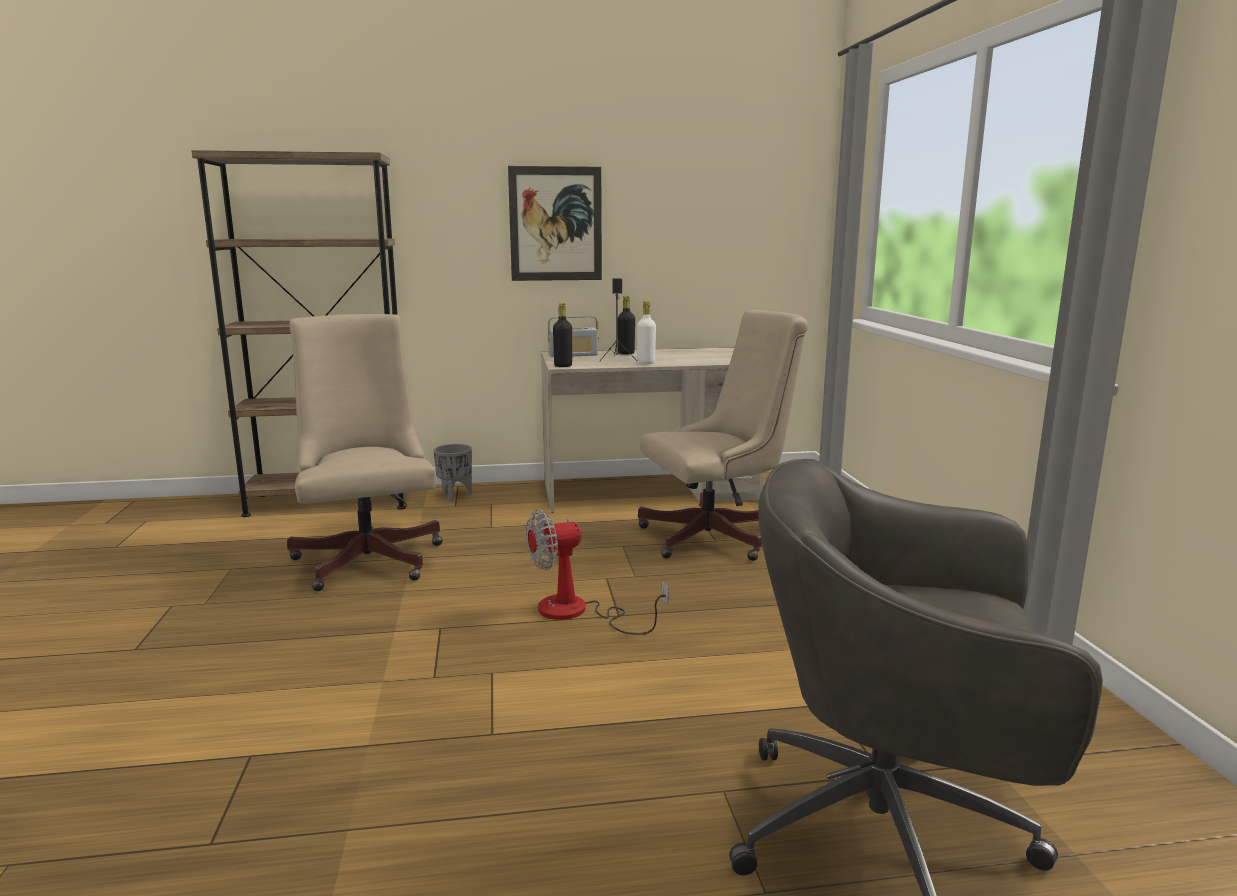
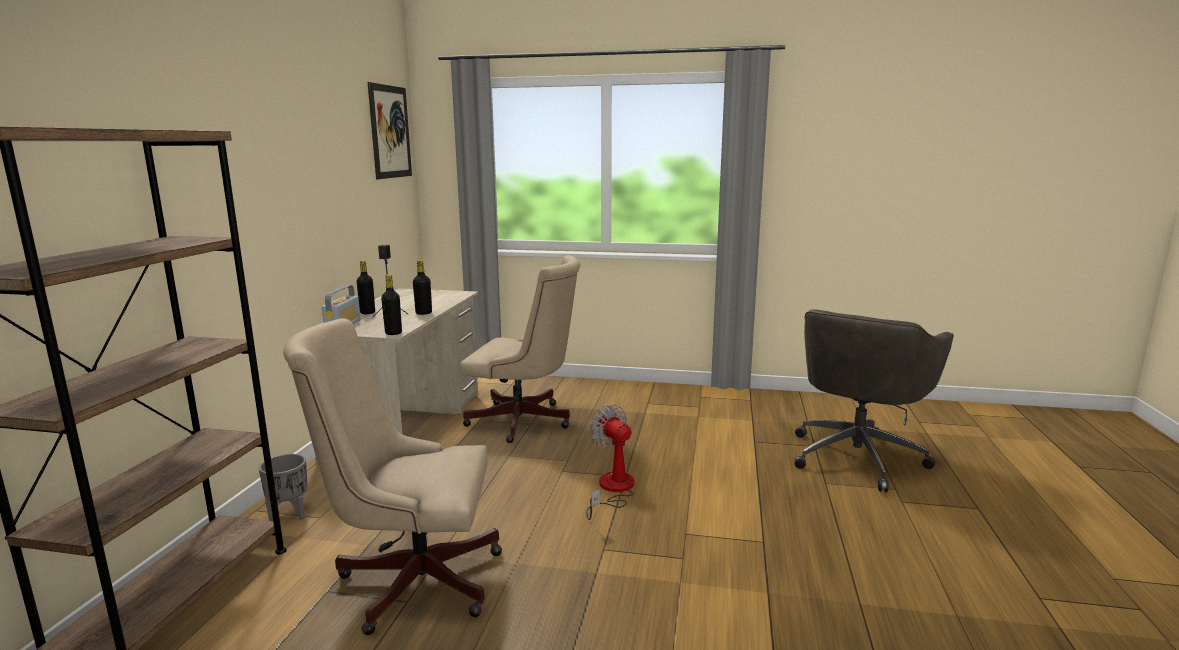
camera: 70 degrees left, 0 degrees up
(555, 224) = (286, 199): picture -> picture (390, 132)
(578, 613) = (612, 490): fan -> fan turned 150 degrees clockwise
(646, 363) = (423, 313): white bottle -> black bottle
(718, 537) = (525, 422): beige office chair -> beige office chair turned 105 degrees clockwise

